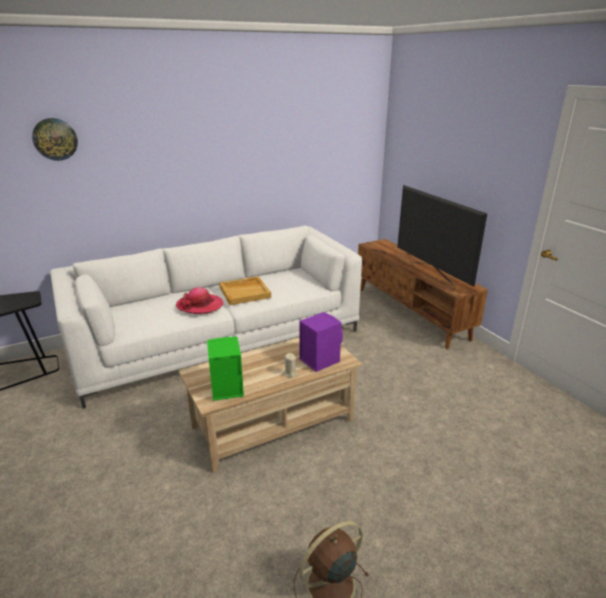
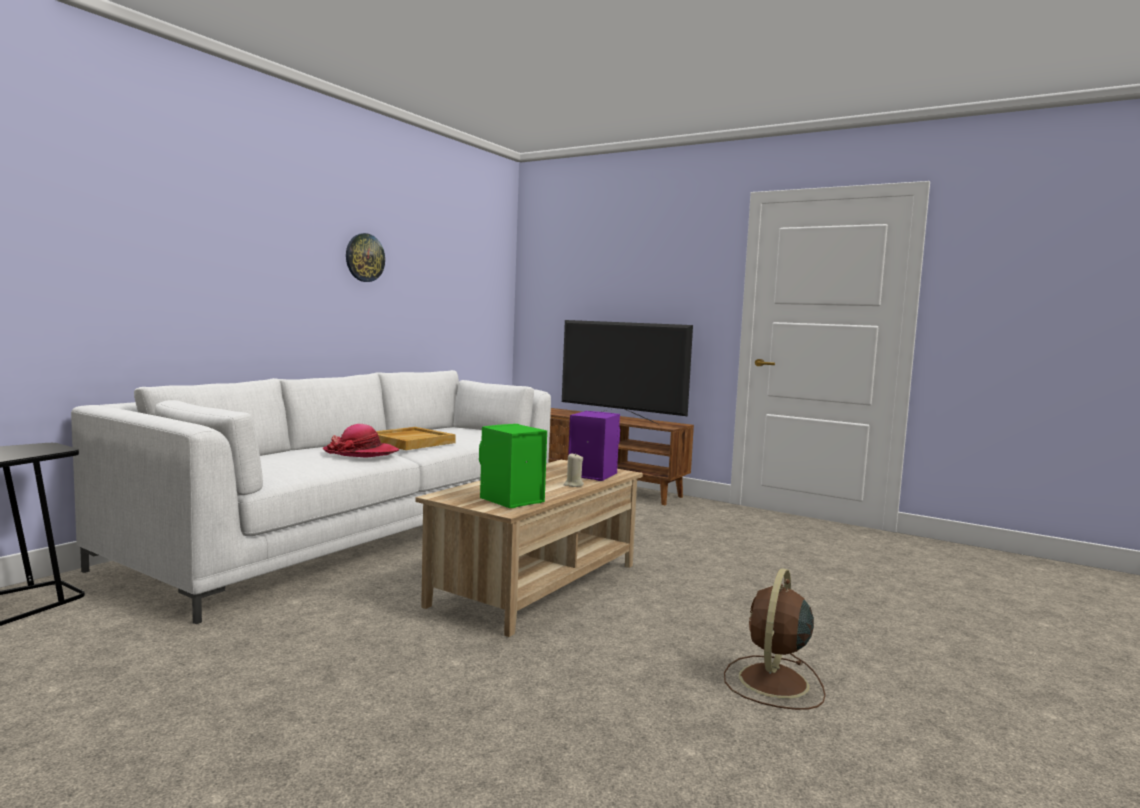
camera: 30 degrees left, 20 degrees down
(55, 139) = (118, 188): wall clock -> wall clock (364, 257)

